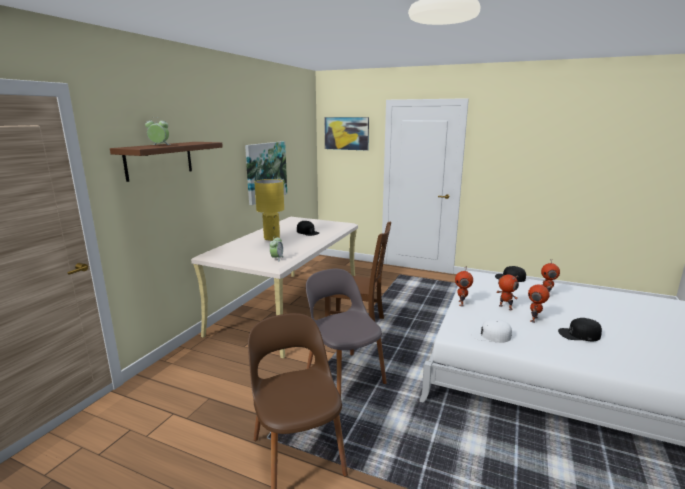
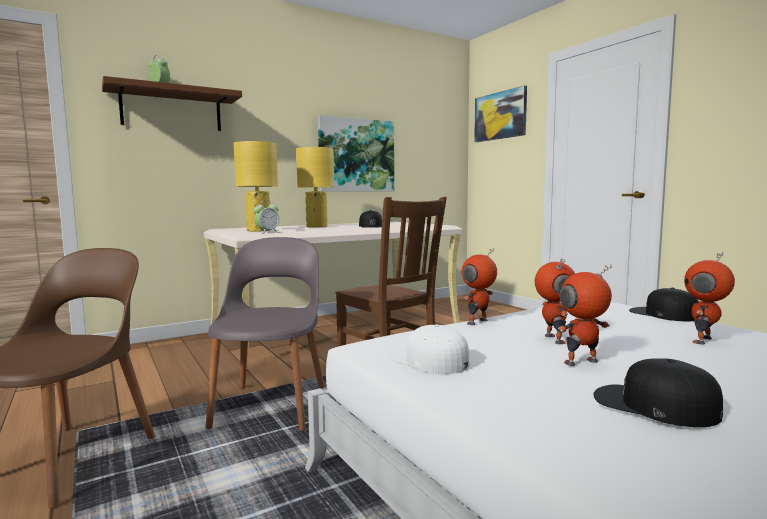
camera: 35 degrees right, 10 degrees down
(256, 255) = (259, 230): none -> yellow table lamp

